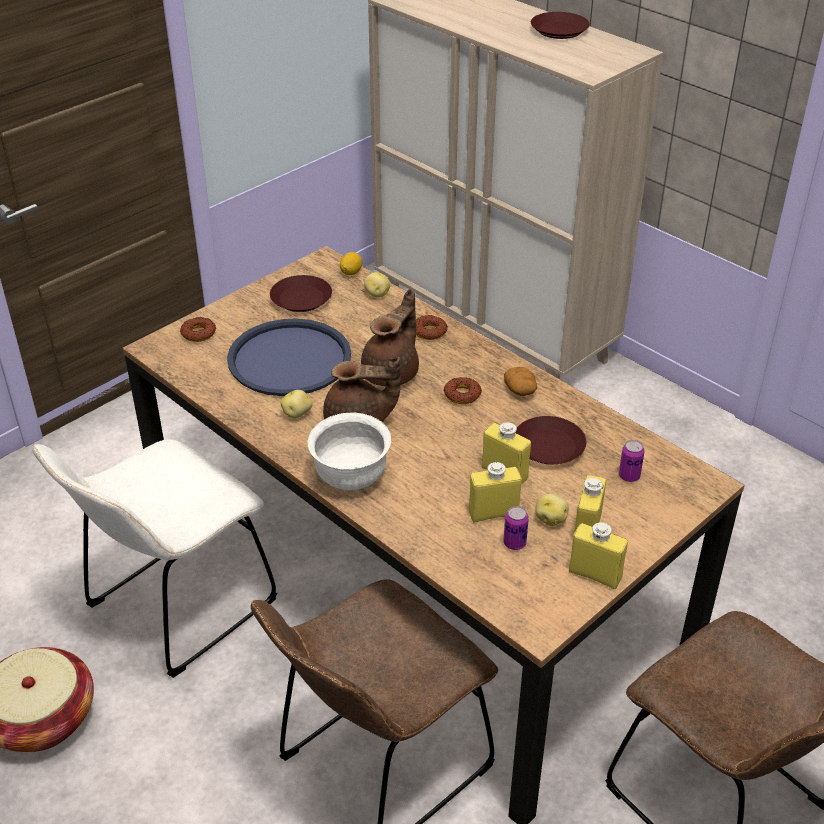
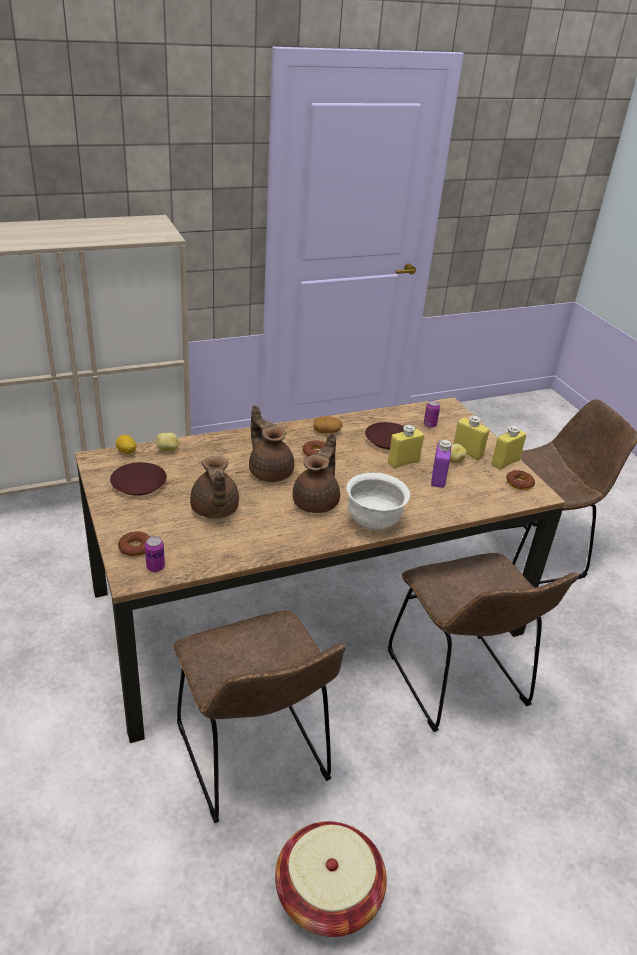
camera: 70 degrees left, 5 degrees down
(174, 609) = (255, 759): white chair -> brown chair
(289, 359) = (214, 511): blue tray -> brown teapot
(297, 414) = (285, 525): potato -> none
(429, 331) = (235, 443): donut -> donut (519, 483)
(493, 513) = (438, 478): yellow bottle -> purple bottle
(514, 543) = (468, 479): can -> can (155, 567)
(559, 30) = (90, 225): brown plate -> none

